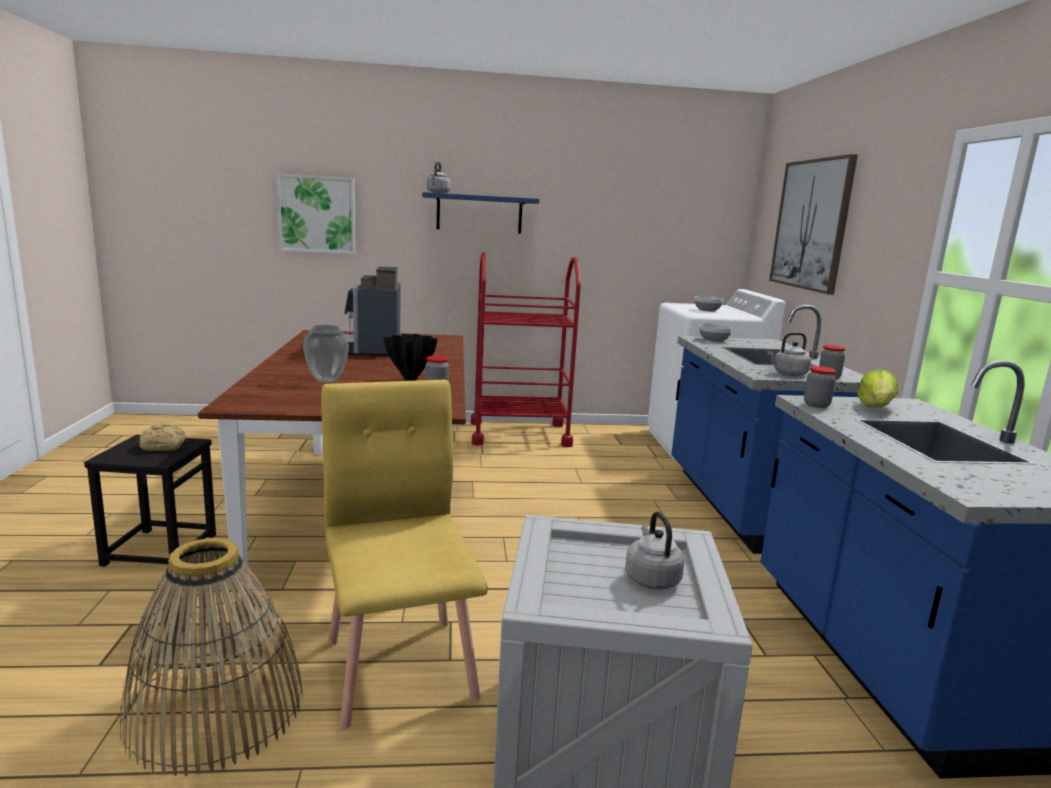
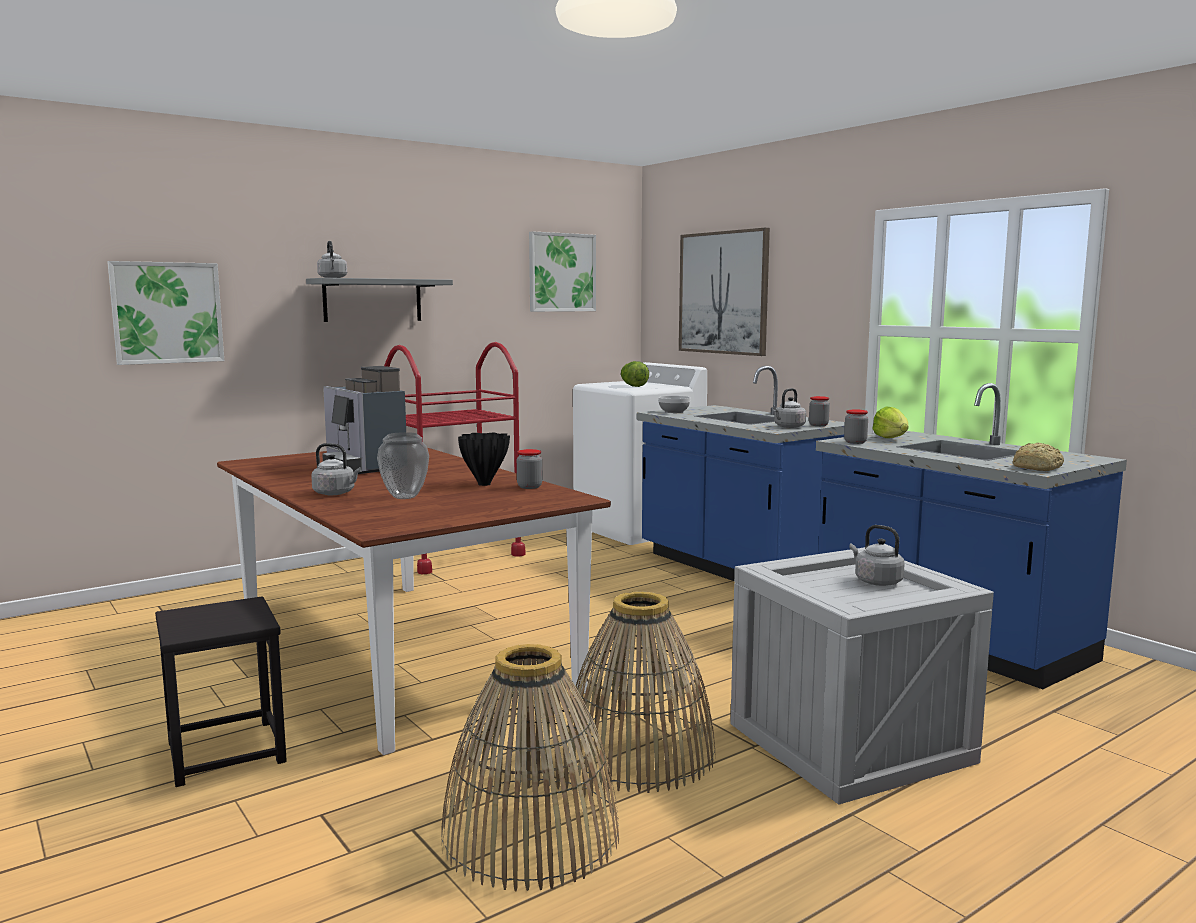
camera: 30 degrees left, 5 degrees down
(164, 446) = (226, 613): bread -> bread (1038, 468)
(295, 368) = (336, 493): none -> grey kettle
(401, 667) = (639, 753): yellow chair -> basket
(479, 213) = (372, 300): blue shelf -> grey shelf
(666, 197) = (561, 272): none -> picture
(707, 310) = (633, 386): bowl -> lettuce

